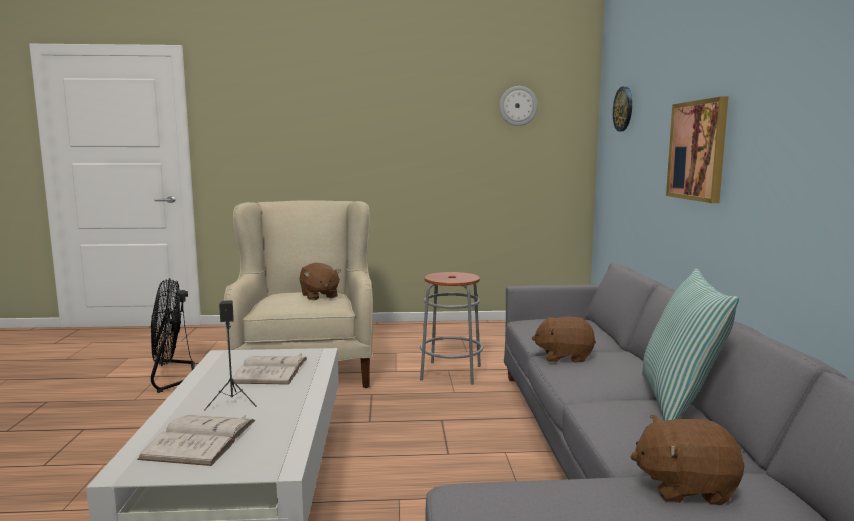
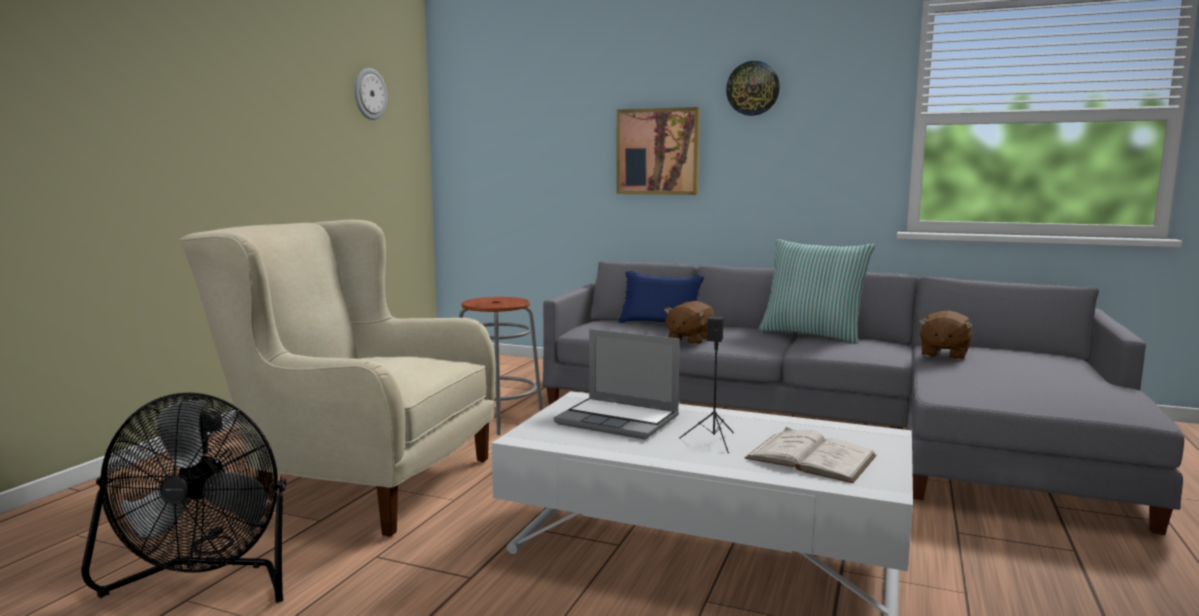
camera: 65 degrees left, 0 degrees up
(270, 370) = (619, 420): white book -> laptop
(319, 296) = (396, 360): brown plush toy -> none
(599, 338) = (659, 324): none -> blue pillow
(623, 109) = (500, 108): wall clock -> wall clock (753, 88)

